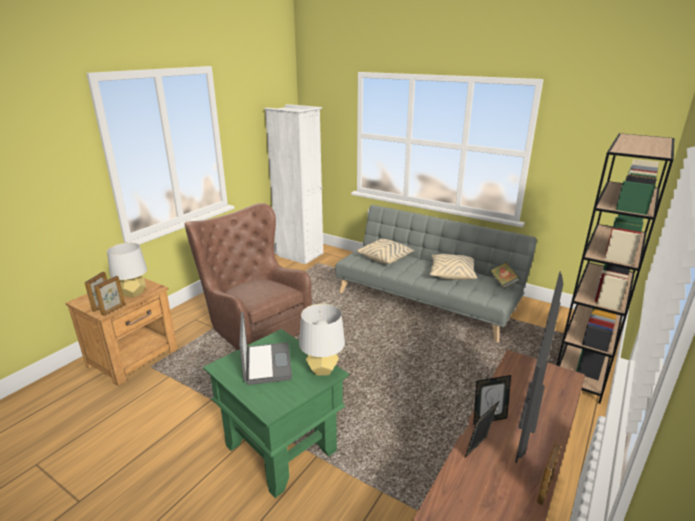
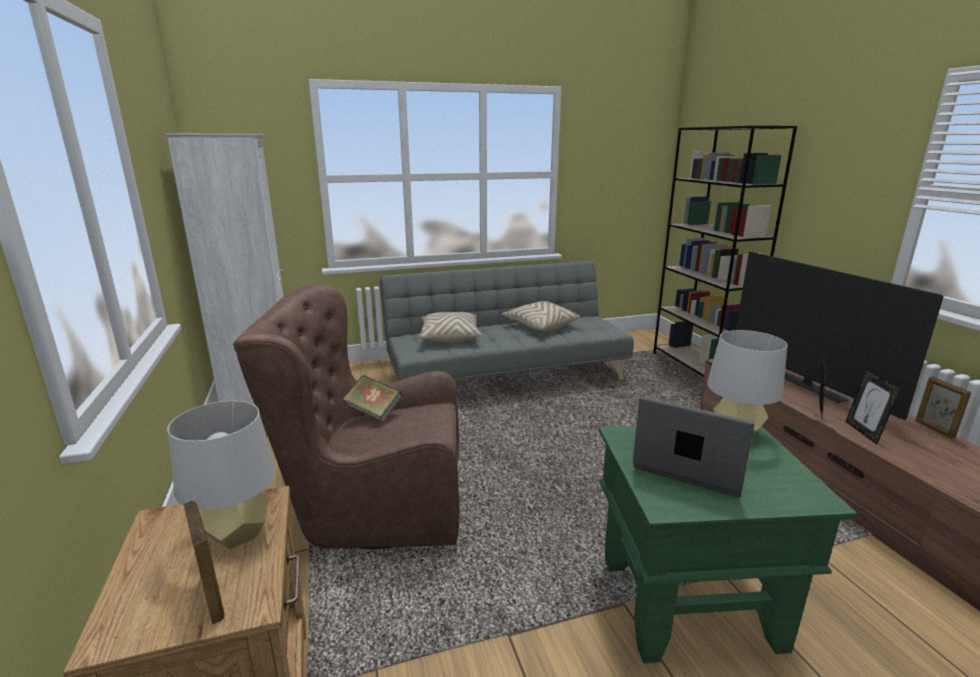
camera: 50 degrees left, 5 degrees down
(113, 310) = (265, 584): picture frame -> none
(503, 283) = (589, 317): book -> book (373, 412)

